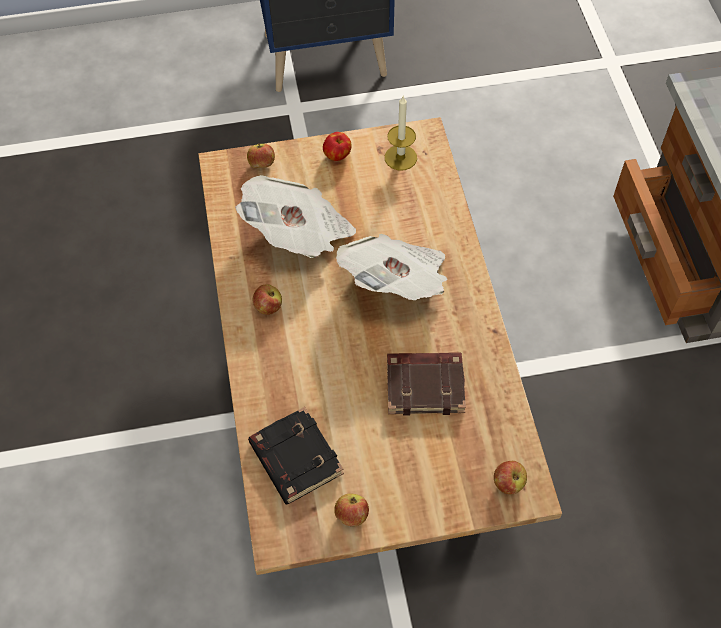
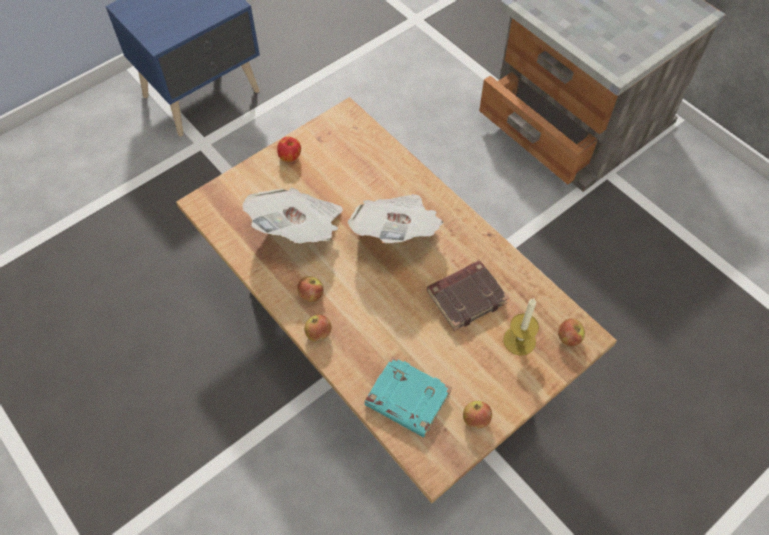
camera: 30 degrees left, 0 degrees up
(262, 164) = (234, 188): apple -> apple (318, 333)
(294, 458) = (406, 399): black book -> turquoise book
(400, 157) = (339, 138): candle -> candle (519, 340)

